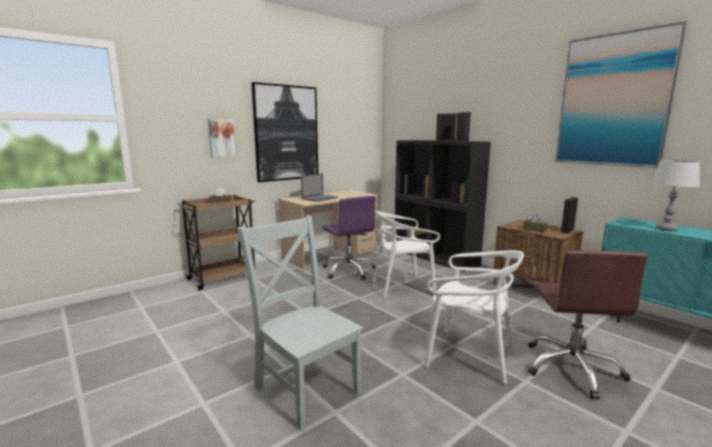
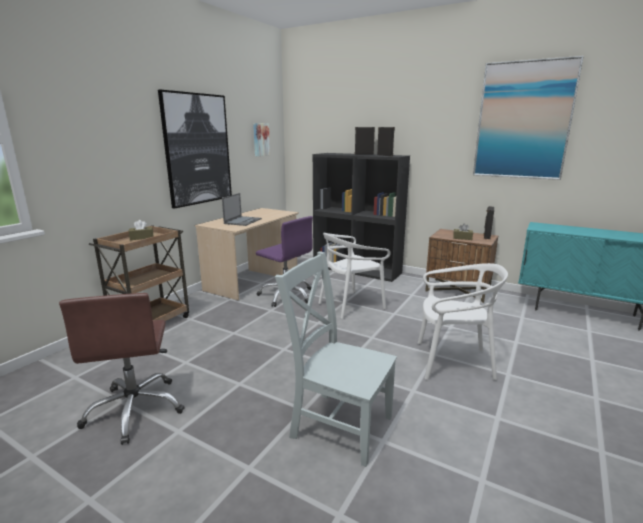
camera: 20 degrees left, 5 degrees up
(221, 138) = (130, 159): picture -> picture (260, 139)
(572, 368) = (532, 356): brown office chair -> brown office chair (135, 409)
(666, 229) = (572, 231): grey table lamp -> none

